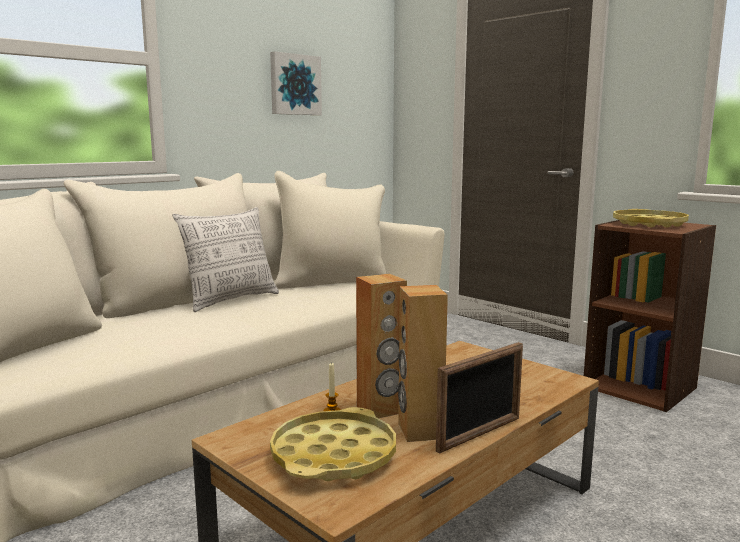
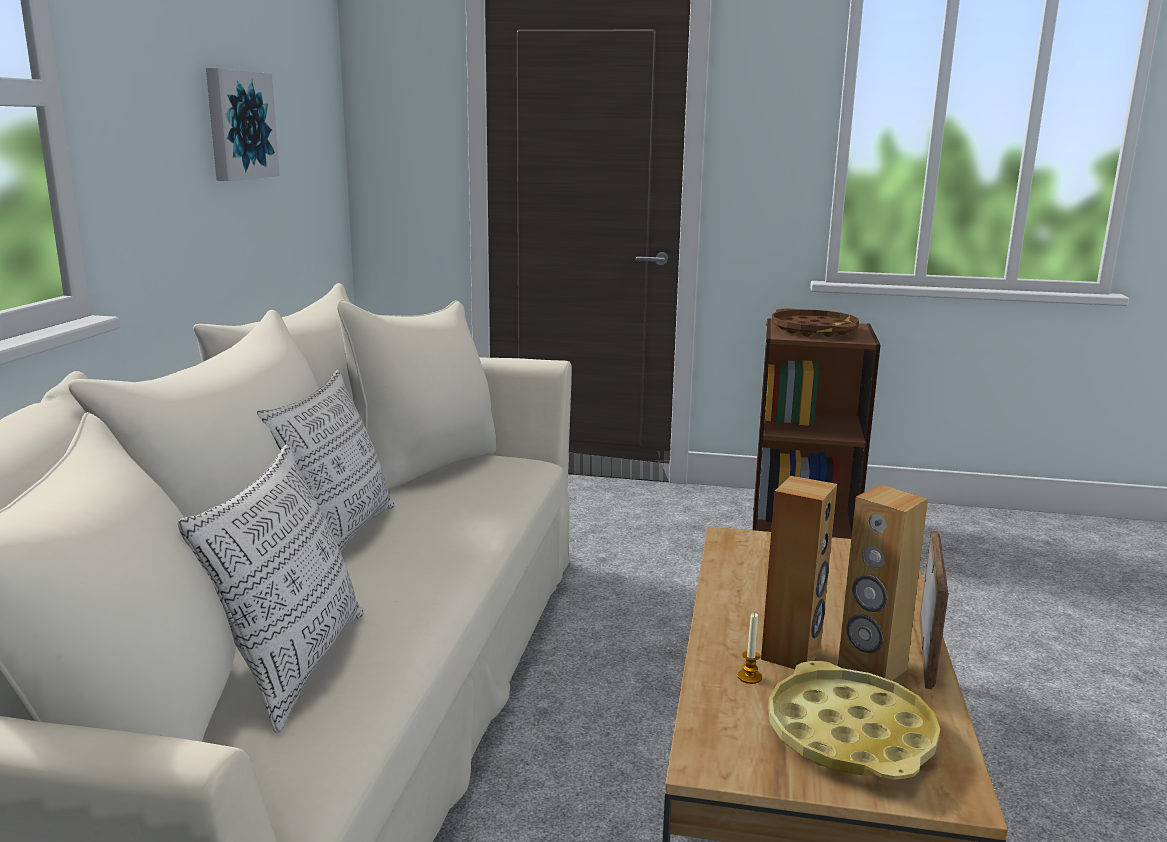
camera: 35 degrees left, 5 degrees up
(112, 339) = (293, 667): none -> pillow
(649, 224) = (813, 330): yellow tray -> brown tray

